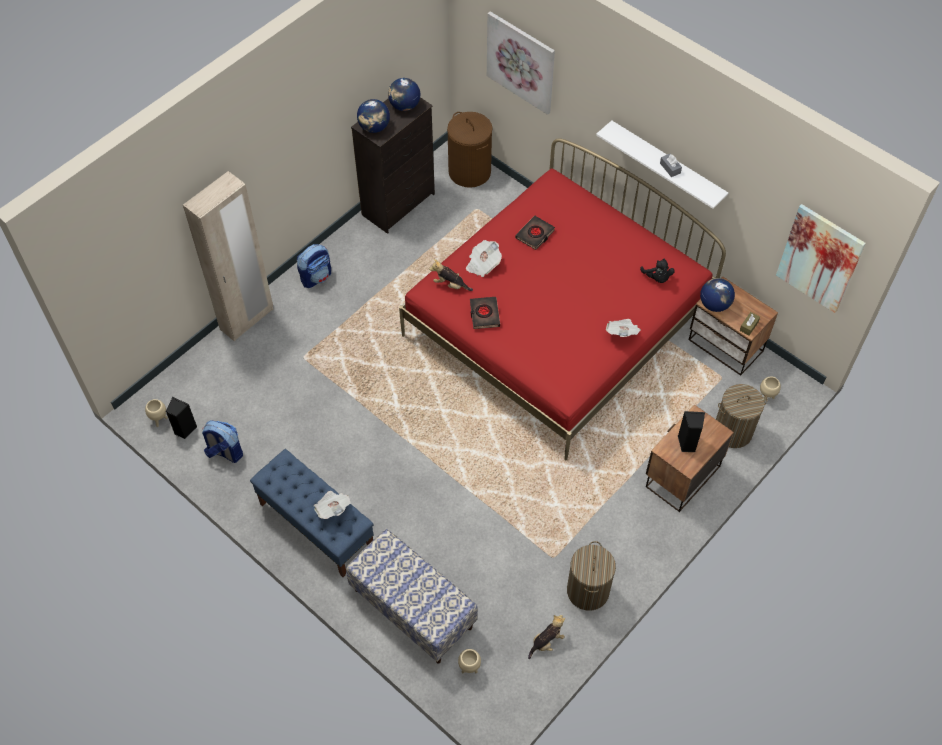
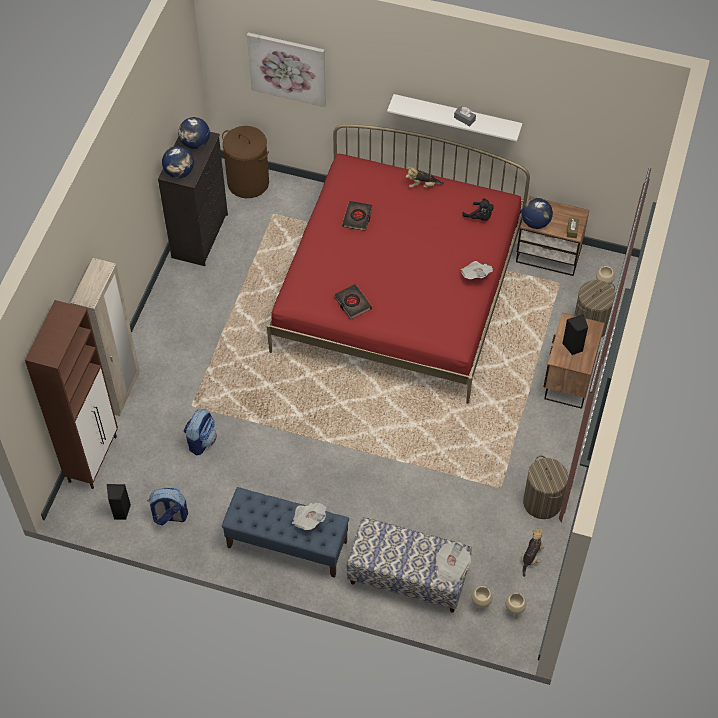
camera: 25 degrees left, 0 degrees up
(159, 420) = (92, 512): beige planter -> beige planter (514, 611)
(189, 370) = (93, 458): none -> brown cabinet
(316, 277) = (162, 329): backpack -> backpack (201, 440)
(450, 285) = (309, 289): plush toy -> plush toy (423, 185)
(483, 264) = (327, 260): newspaper -> newspaper (451, 567)
(819, 258) = (619, 152): picture -> none

